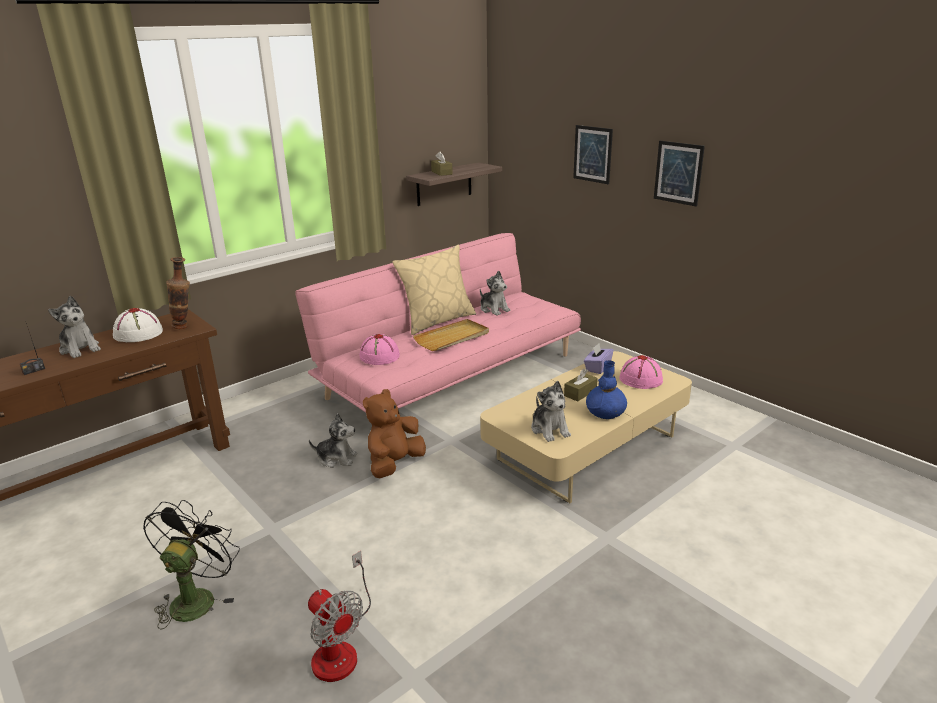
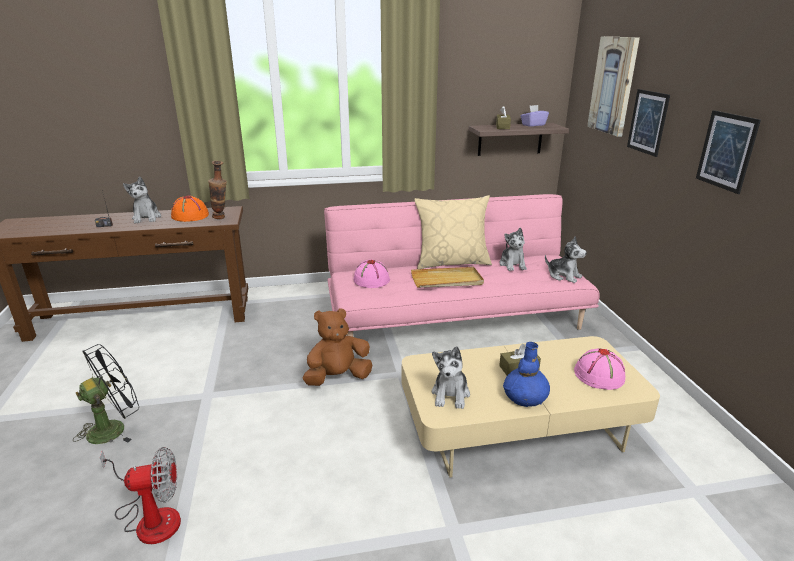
camera: 30 degrees right, 0 degrees up
(138, 334) = (189, 216): white hat -> orange hat
(336, 458) = (302, 357): plush toy -> plush toy (563, 276)
(340, 647) = (150, 518): fan -> fan turned 90 degrees counterclockwise
(545, 122) = (613, 85): none -> picture
(597, 368) = (563, 348): purple tissue box -> purple tissue box (533, 125)

